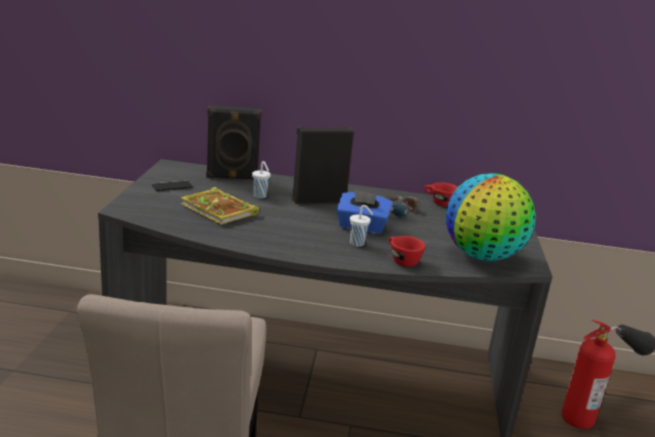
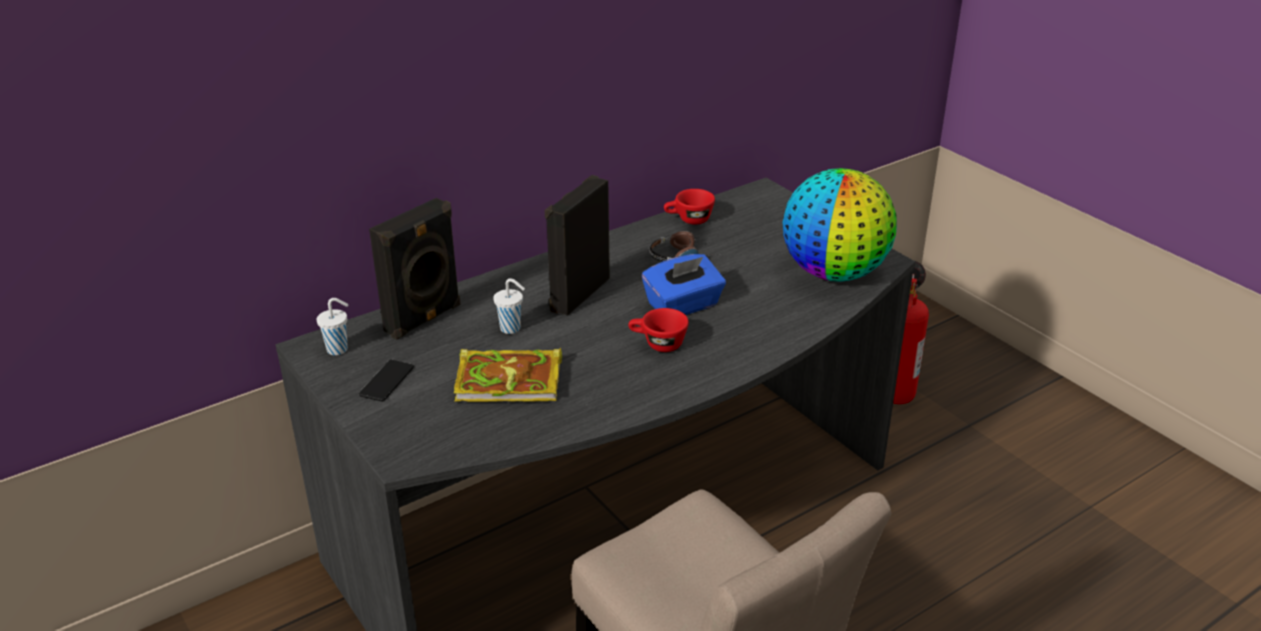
camera: 40 degrees left, 10 degrees up
(358, 244) = (718, 332): white cup -> white cup (338, 349)
(401, 260) = (786, 327): red cup -> red cup (657, 344)

